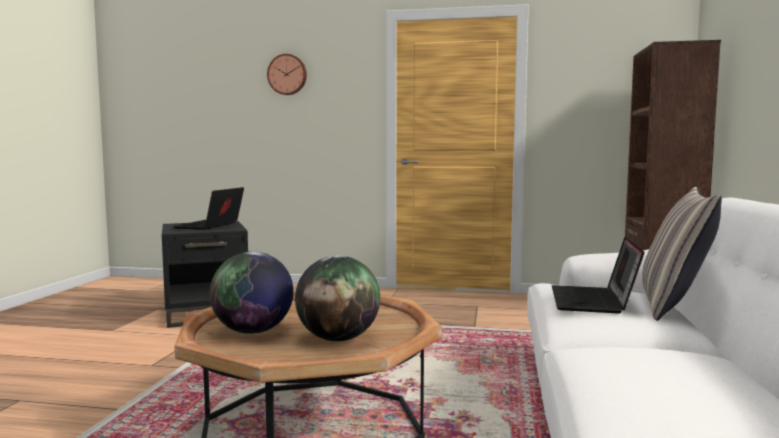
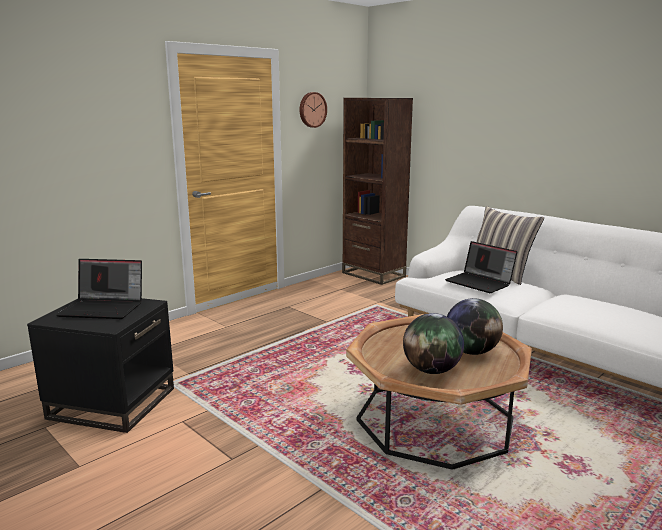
camera: 55 degrees left, 10 degrees up
(210, 226) = (104, 308): laptop -> laptop turned 45 degrees counterclockwise
(287, 74) = (61, 107): wall clock -> wall clock (312, 109)

